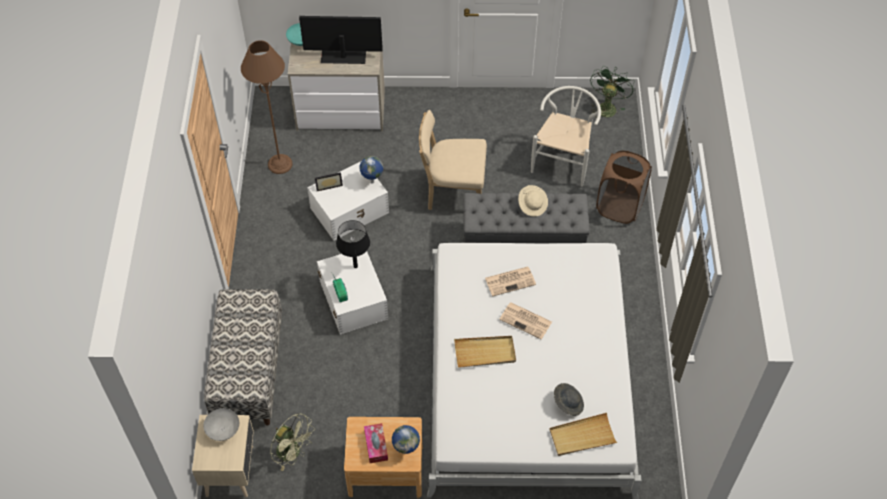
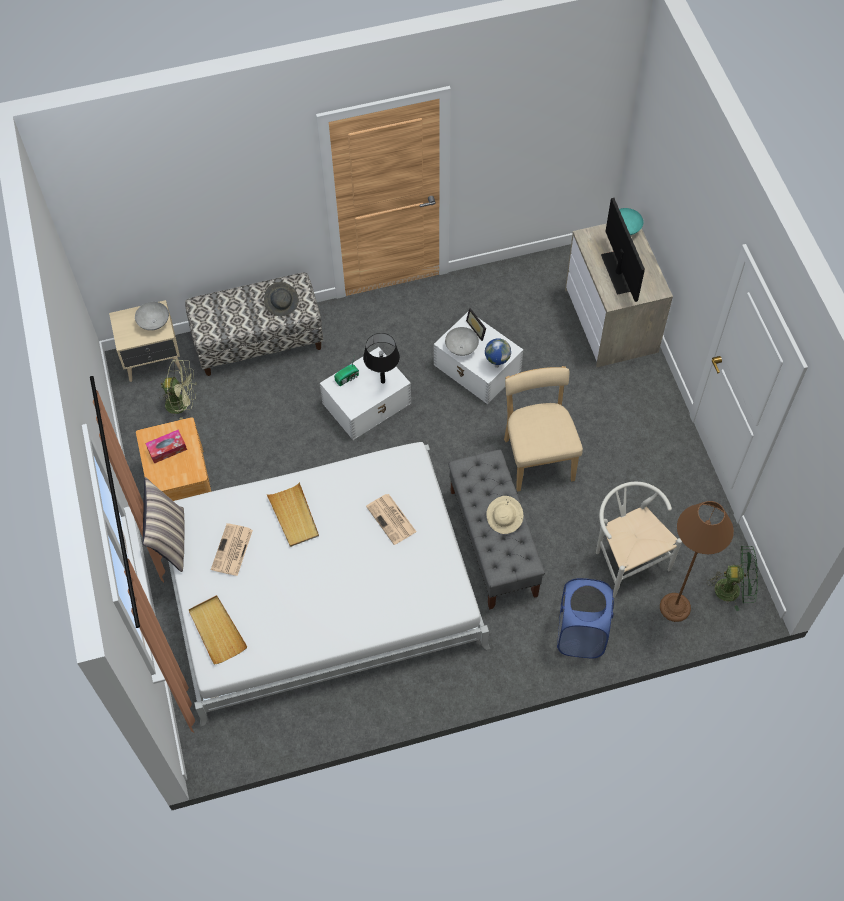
camera: 75 degrees right, 5 degrees up
(280, 164) = (514, 289): brown floor lamp -> brown floor lamp (675, 607)
(293, 453) = (182, 403): green fan -> green fan turned 105 degrees counterclockwise
(344, 201) = (462, 348): none -> grey bowl
(406, 450) = (167, 476): globe -> none
(479, 458) = (170, 540): none -> pillow
(526, 321) = (344, 546): newspaper -> newspaper (232, 550)
(563, 161) = (626, 559): white chair -> white chair turned 120 degrees counterclockwise
(568, 403) = (254, 608): grey hat -> grey hat (282, 304)
(619, 207) = (580, 634): brown laundry basket -> blue laundry basket

